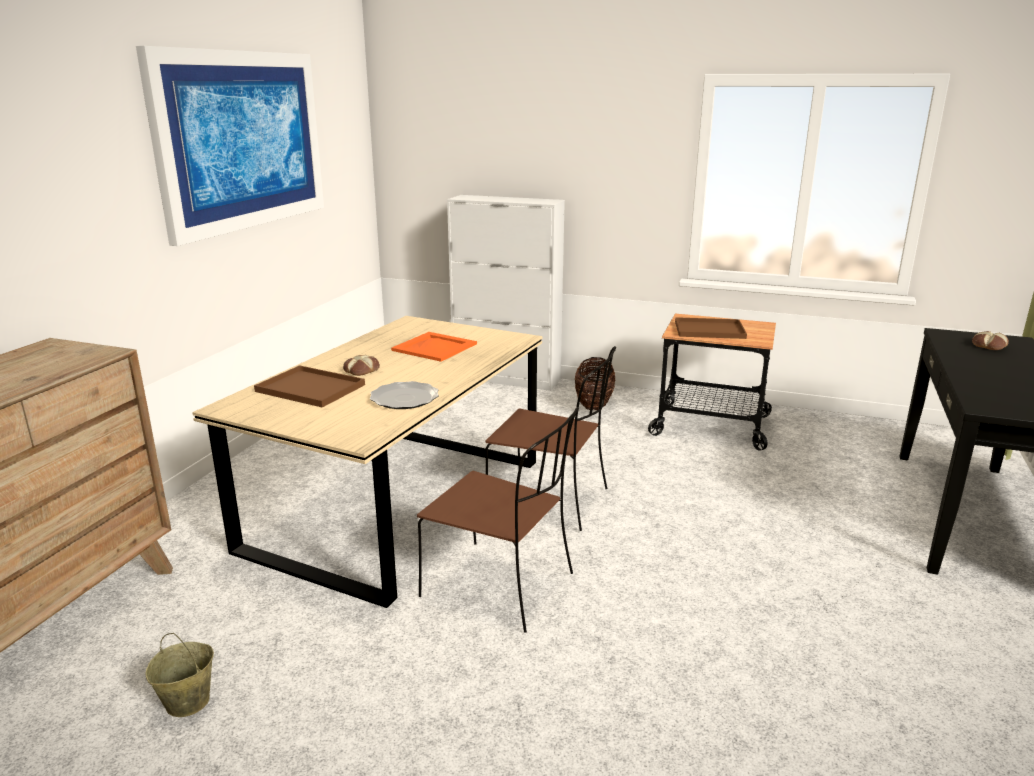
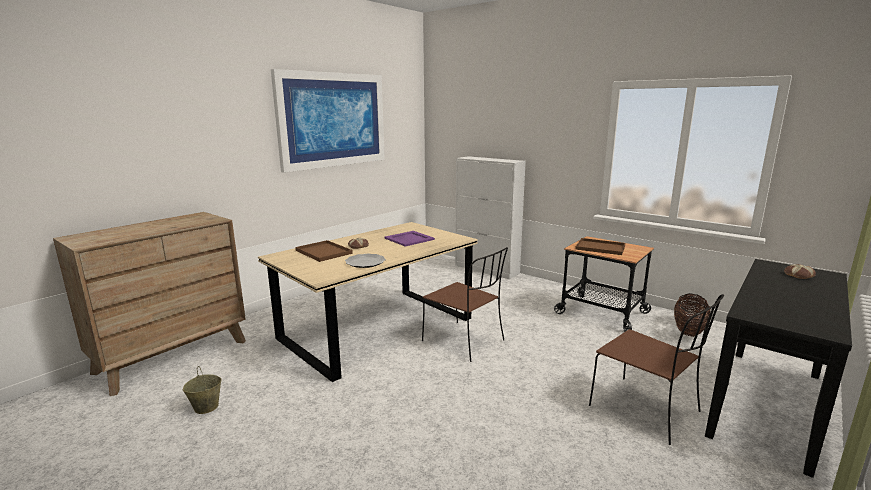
camera: 20 degrees right, 5 degrees down
(434, 347) = (409, 239): orange tray -> purple tray
(501, 586) = (402, 383): brown chair -> brown chair (646, 410)
(593, 404) = (530, 290): basket -> basket (688, 331)

